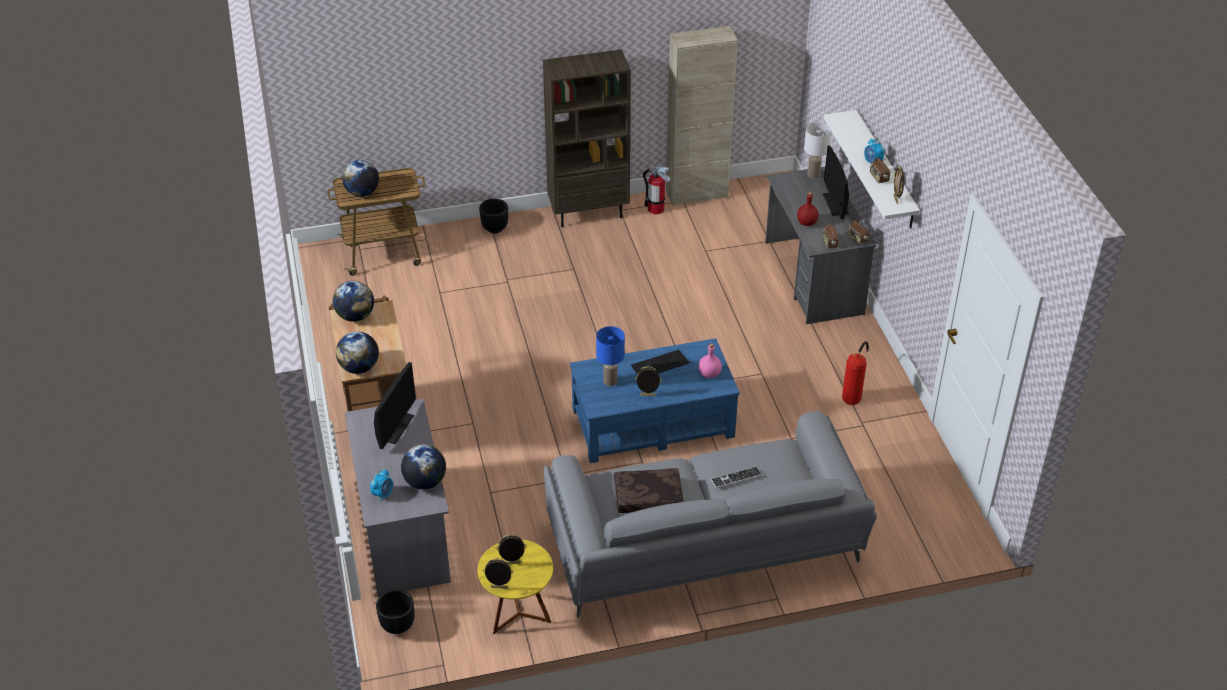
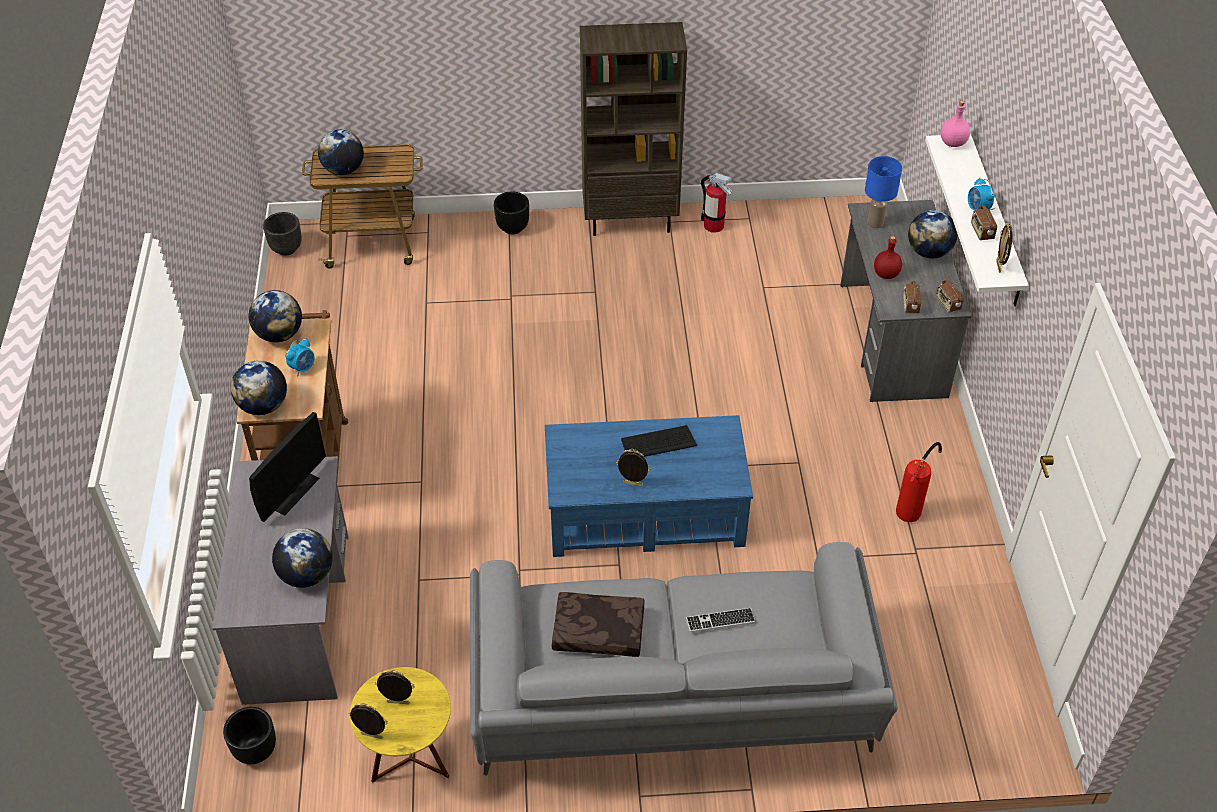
camera: 10 degrees right, 5 degrees up
(313, 264) = (286, 249): none -> black planter
(383, 494) = (249, 585): alarm clock -> alarm clock (303, 368)
(610, 381) = (589, 458): blue table lamp -> blue table lamp (874, 223)
(696, 194) = (768, 211): beige cabinet -> none
(709, 374) = (719, 465): pink bottle -> pink bottle (952, 143)
(813, 175) = (908, 210): white table lamp -> none
(835, 203) = (929, 252): monitor -> globe

